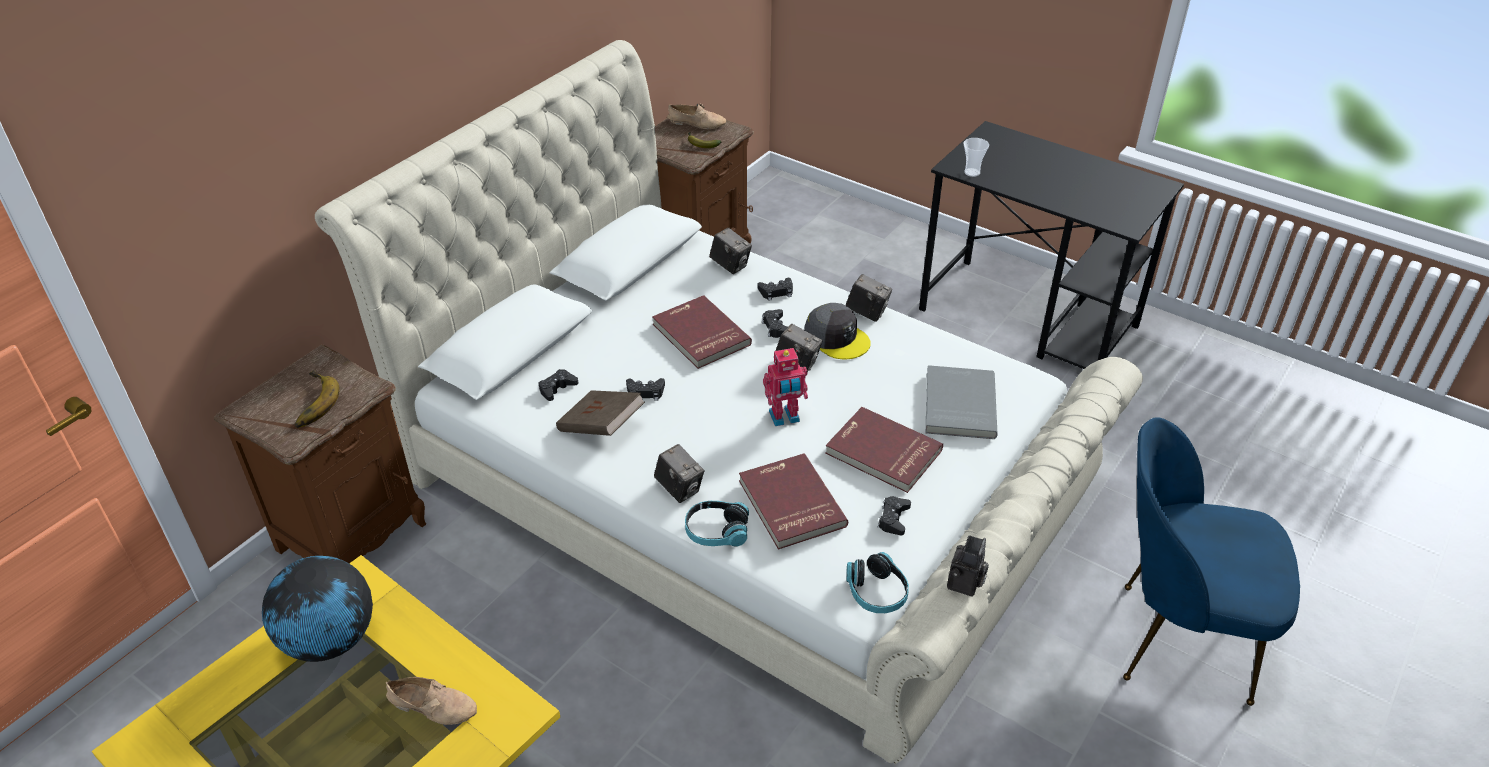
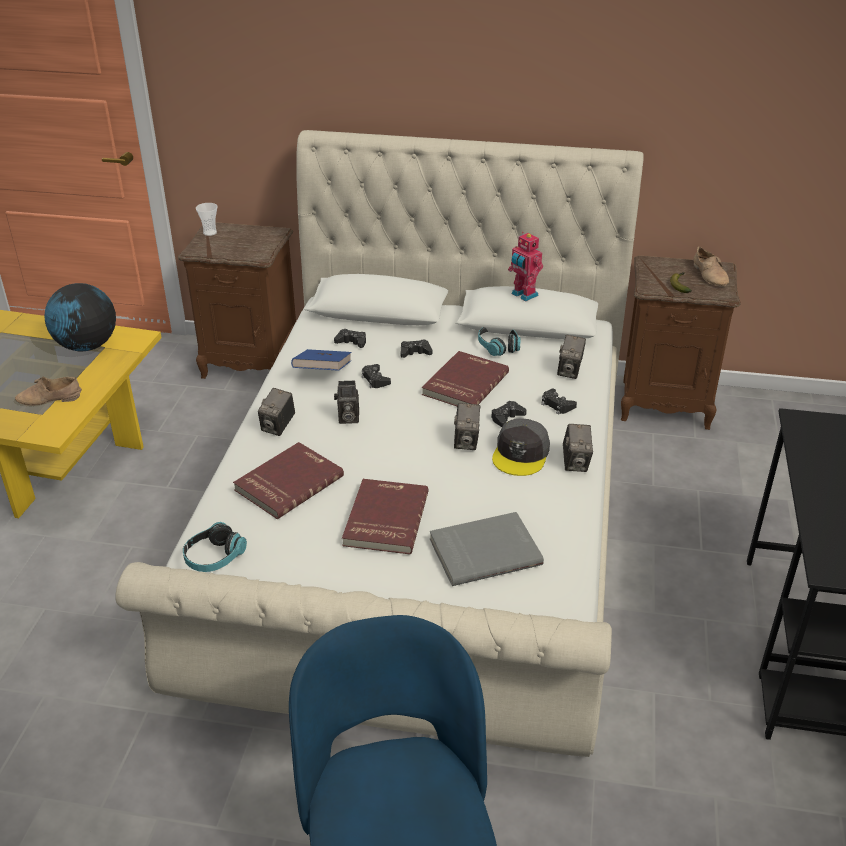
camera: 65 degrees right, 5 degrees down
(310, 403) = (232, 244): banana -> none
(434, 704) = (49, 399): beige shoe -> beige shoe turned 90 degrees clockwise
(601, 427) = (323, 373): brown book -> blue book
(716, 531) = (242, 457): headphones -> headphones (498, 346)
(784, 418) = (391, 453): toy robot -> toy robot (523, 295)
(893, 519) = (305, 546): black game controller -> black game controller (415, 352)
(965, 585) = (204, 582): camera -> camera (347, 418)
(972, 172) = (804, 434): cup -> cup (210, 233)

